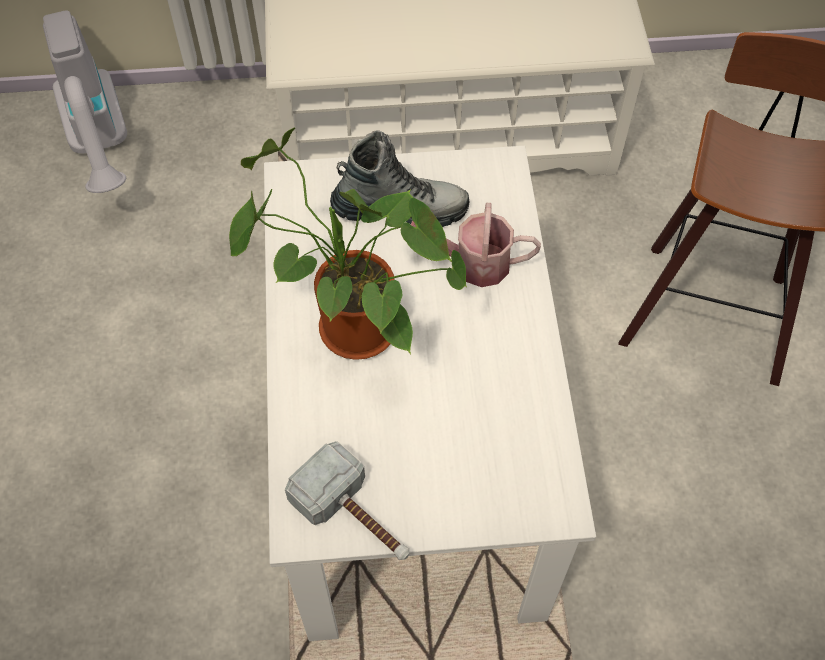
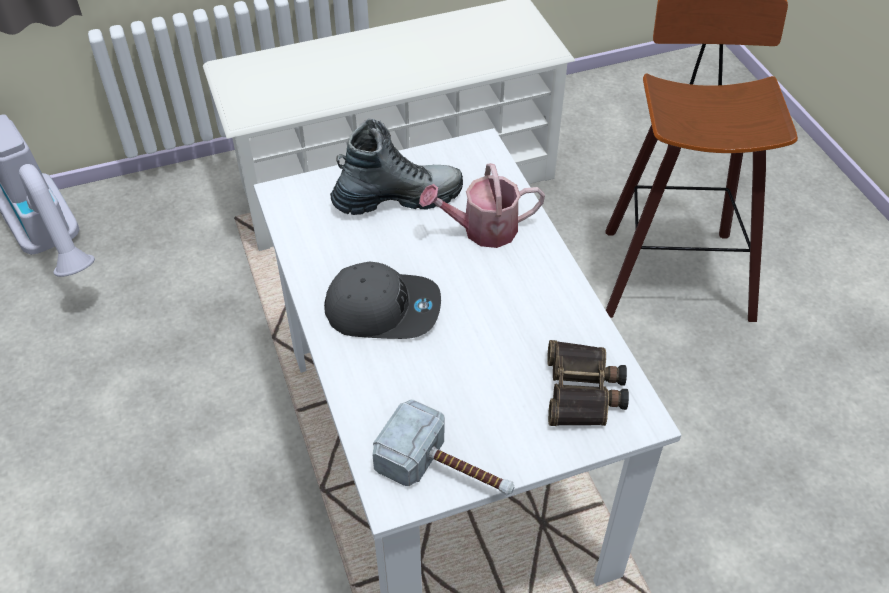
camera: 15 degrees left, 10 degrees down
(348, 330) = (383, 309): potted plant -> grey cap
(515, 467) = (584, 391): none -> binoculars

